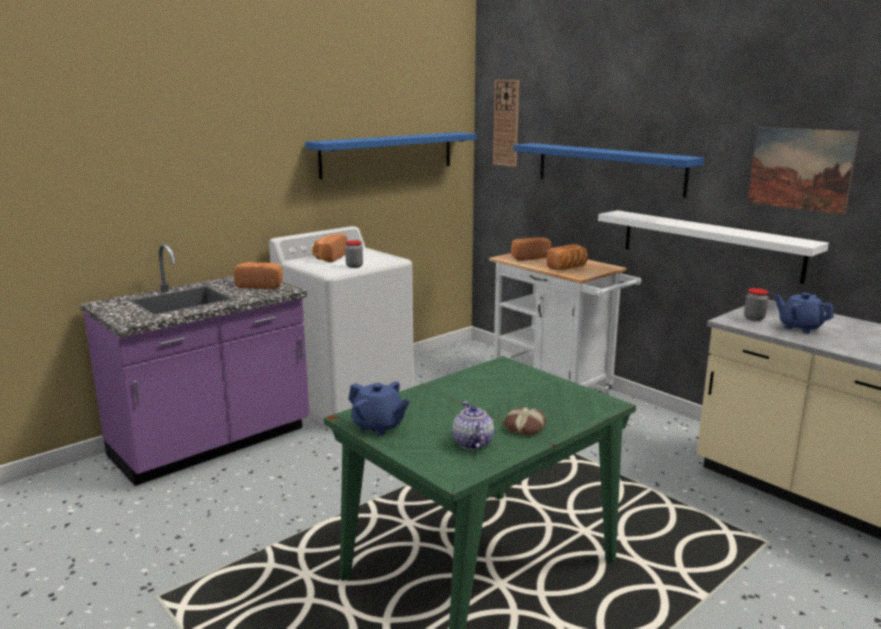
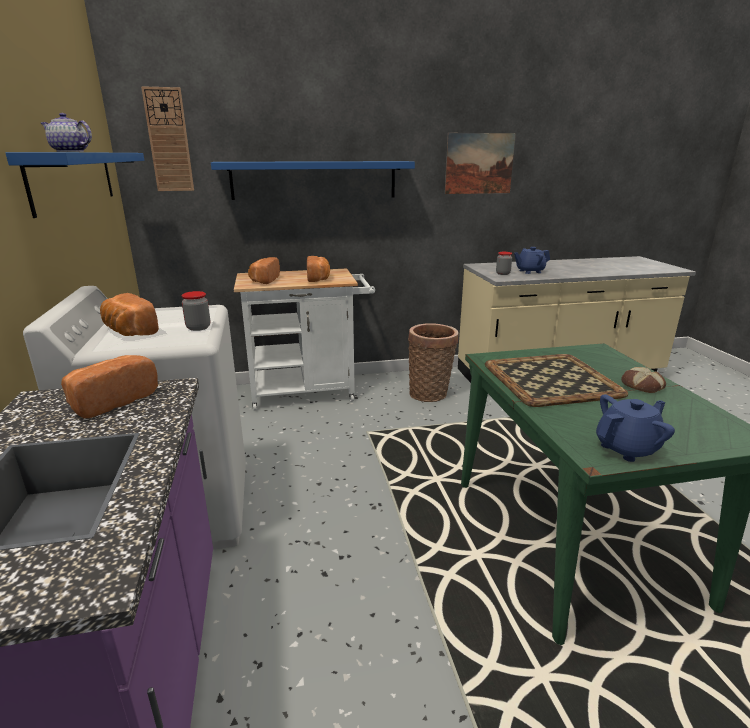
camera: 60 degrees left, 5 degrees up
(472, 443) = (677, 413): teapot -> teapot (70, 151)
(485, 391) = (552, 380): none -> tray
(651, 440) = (430, 393): none -> basket
(709, 244) = (416, 233): white shelf -> none

